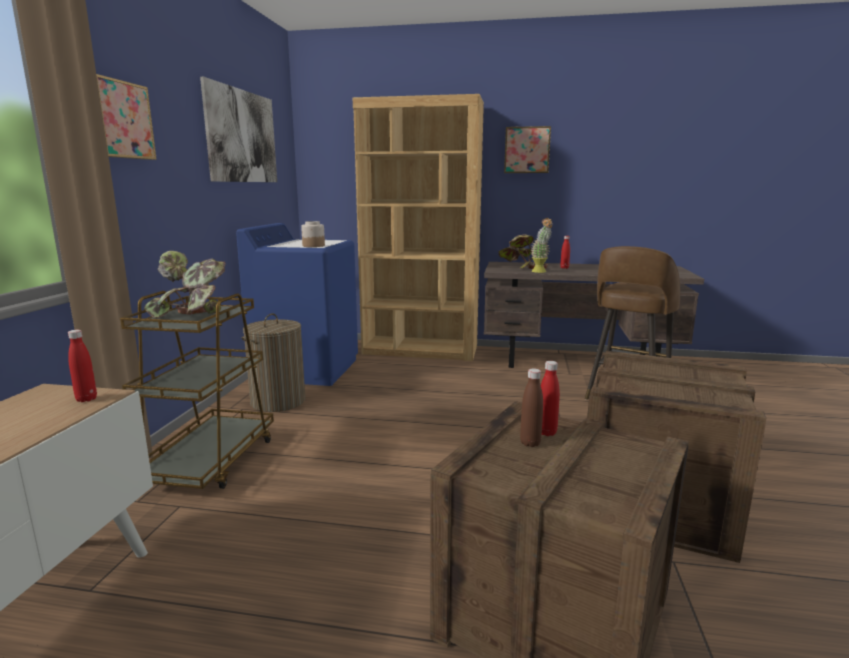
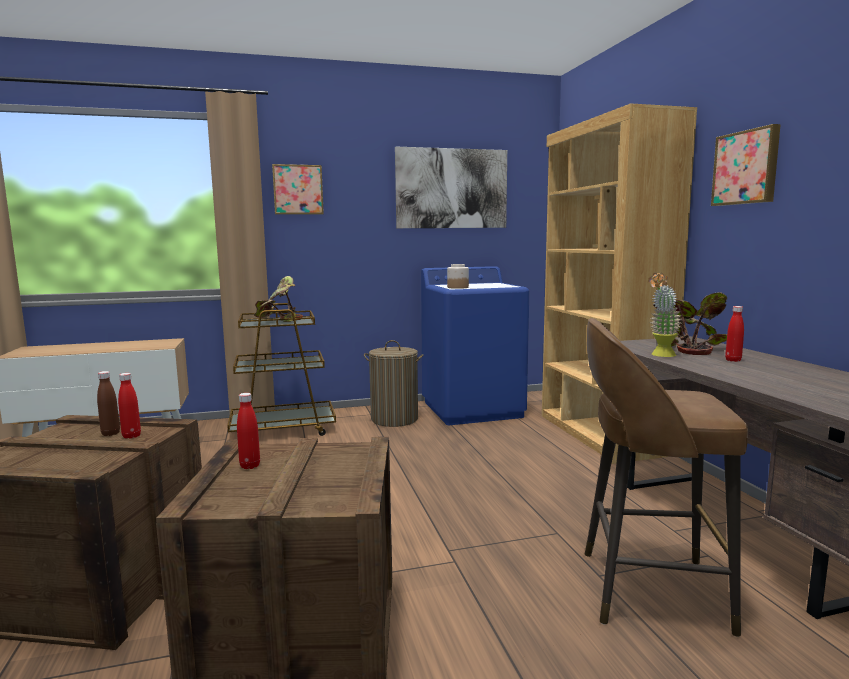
camera: 65 degrees right, 5 degrees down
(86, 399) = (159, 346): red bottle -> red bottle (250, 466)

